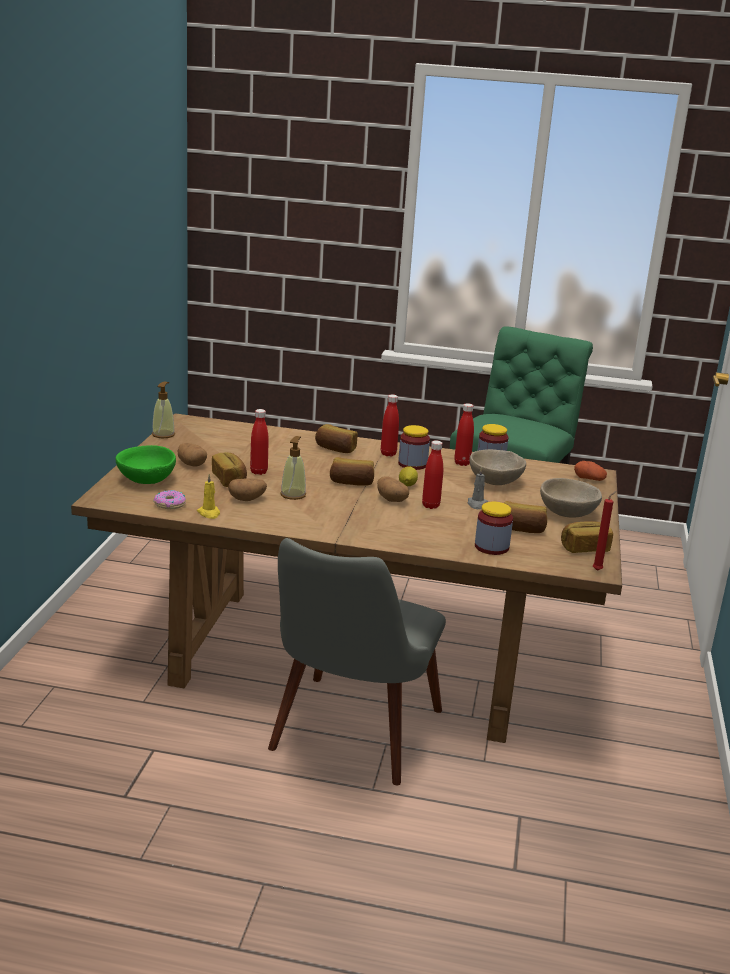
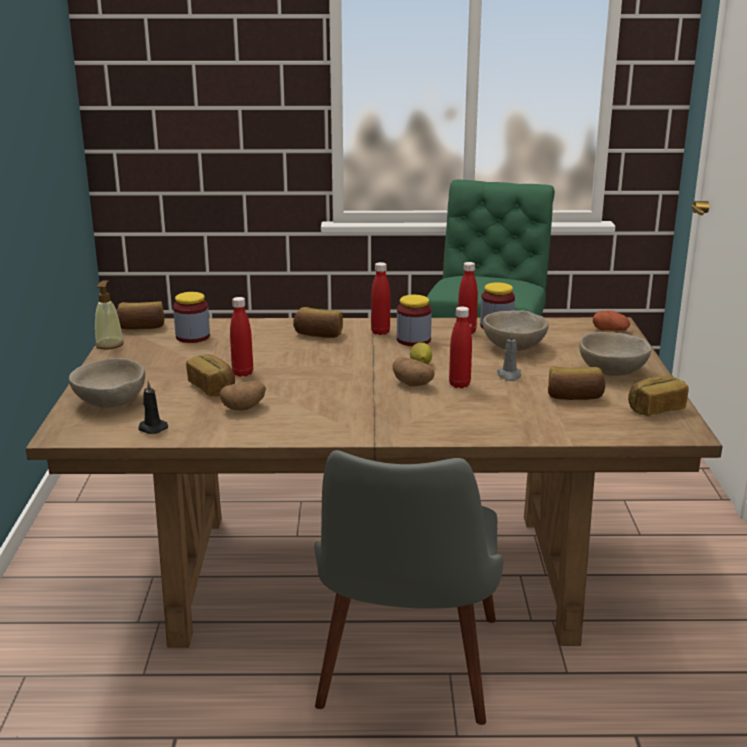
camera: 10 degrees left, 0 degrees up
(145, 480) = (109, 402): green bowl -> beige bowl
(170, 504) = (151, 428): donut -> black candle
(191, 464) = (158, 375): potato -> none
(209, 513) = (205, 432): yellow candle -> none
(293, 495) = (296, 394): soap dispenser -> none
(351, 482) = (356, 370): bread -> bread (141, 327)
(491, 547) = (554, 423): jar -> jar (193, 337)
(598, 570) = (686, 432): red candle -> none

